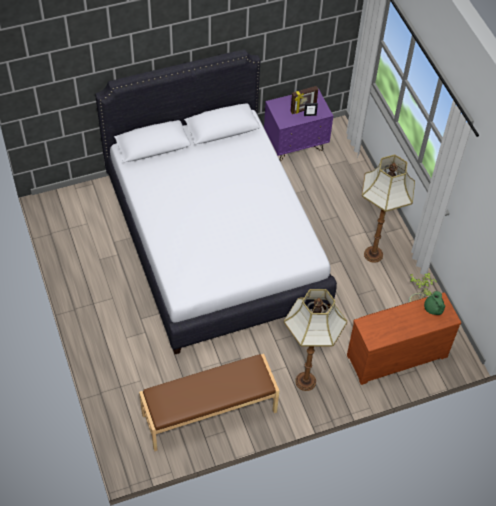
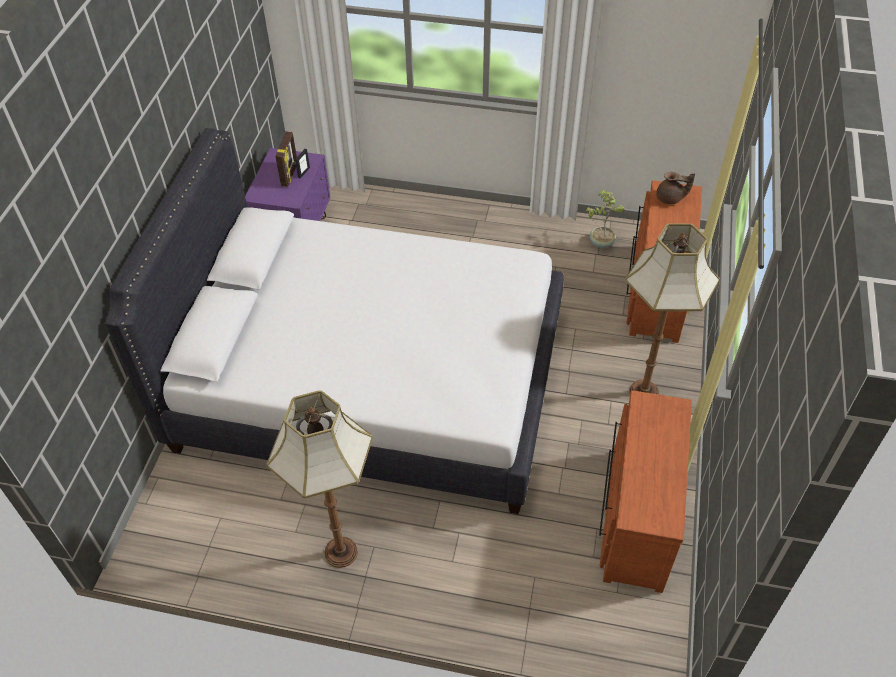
camera: 55 degrees left, 5 degrees down
(209, 413) = (634, 518): brown bench -> brown dresser
(373, 255) = (507, 246): floor lamp -> floor lamp (341, 553)
(433, 309) = (670, 199): green teapot -> brown teapot

